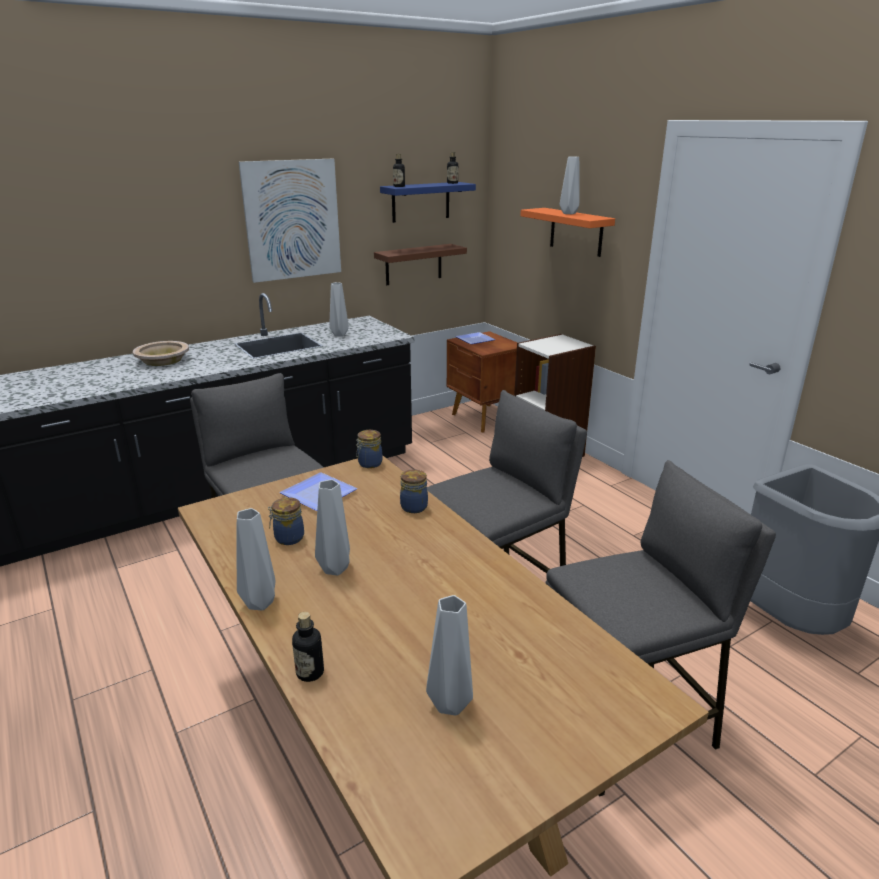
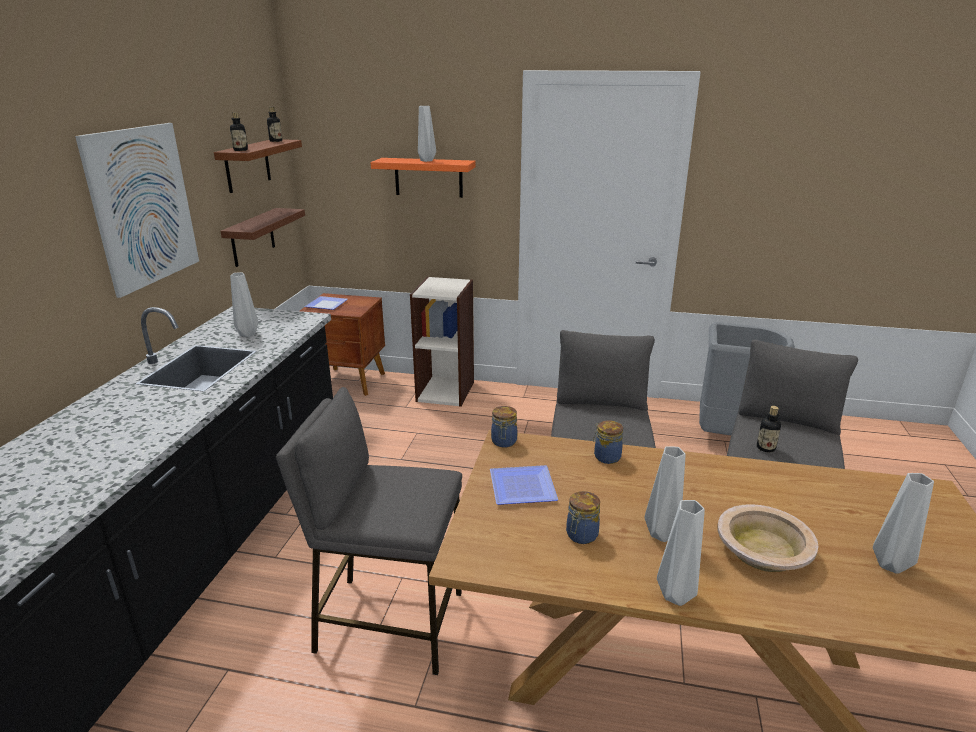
camera: 45 degrees left, 0 degrees up
(163, 360) = (78, 436): beige bowl -> beige bowl (762, 550)
(310, 672) = (805, 612): bottle -> bottle (765, 448)
(420, 202) = (247, 165): blue shelf -> brown shelf

